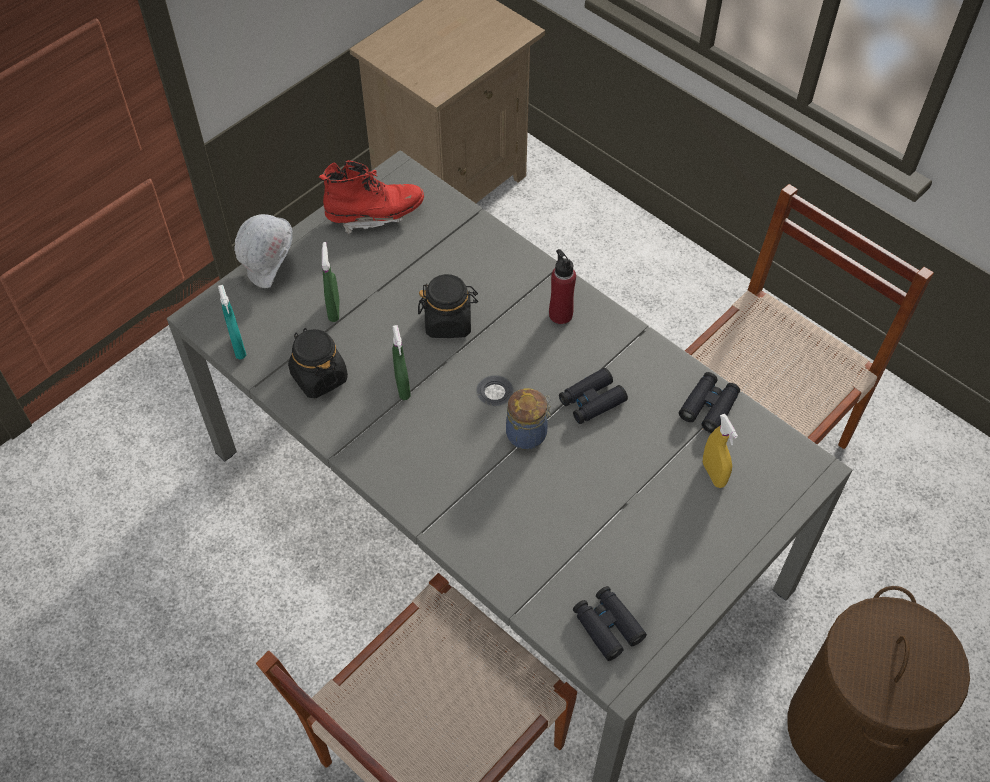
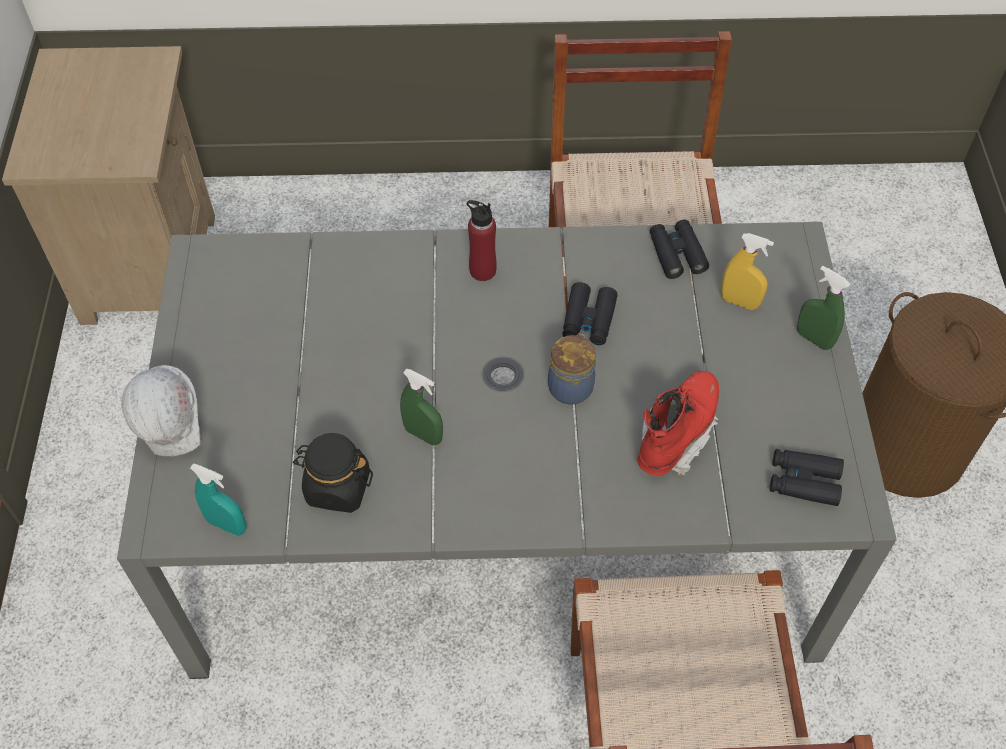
camera: 45 degrees left, 0 degrees up
(334, 310) = (280, 419): green spray bottle -> green spray bottle (813, 339)
(374, 215) = (217, 308): red boot -> red boot (676, 434)
(448, 322) = (397, 348): black jar -> none

